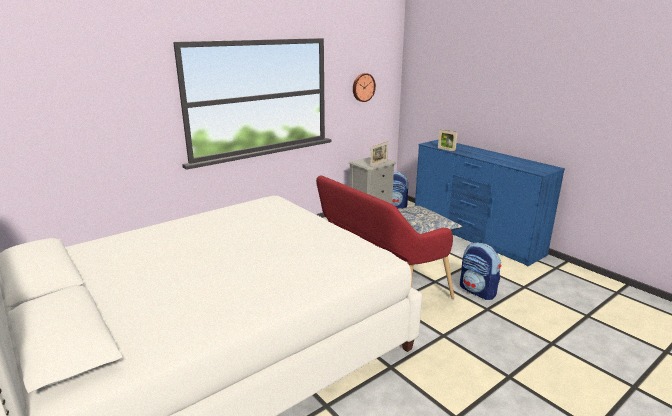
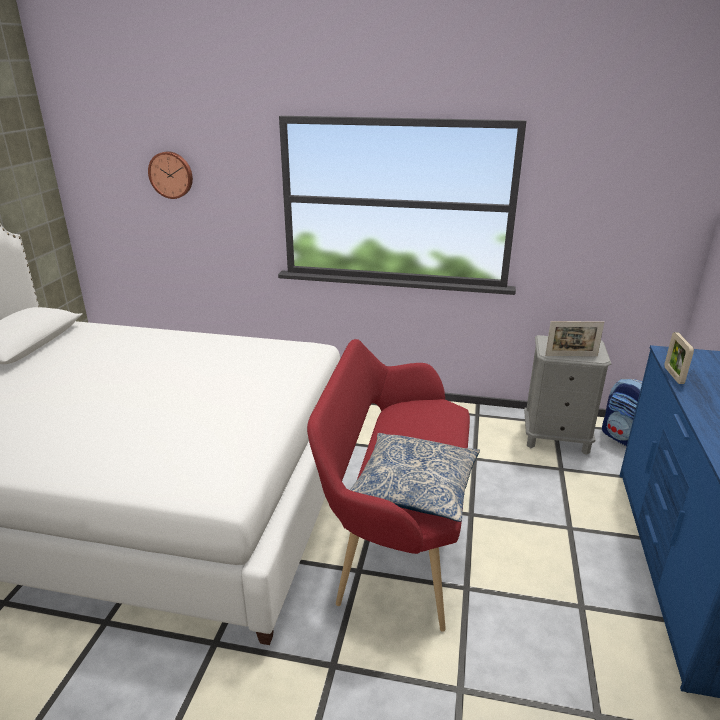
camera: 50 degrees right, 5 degrees up
(363, 87) = (608, 214): wall clock -> wall clock (171, 175)
(478, 291) = (501, 653): backpack -> none

